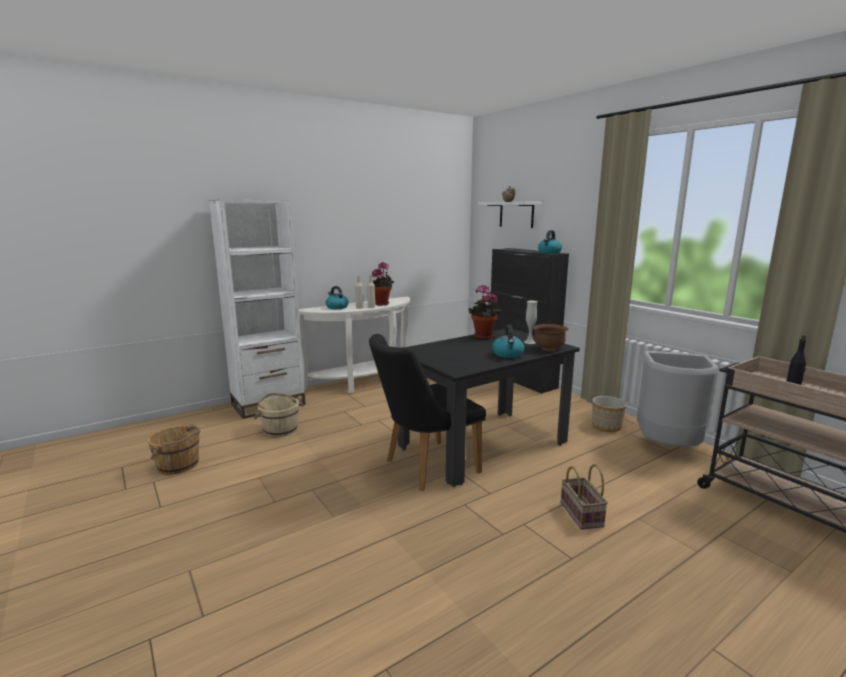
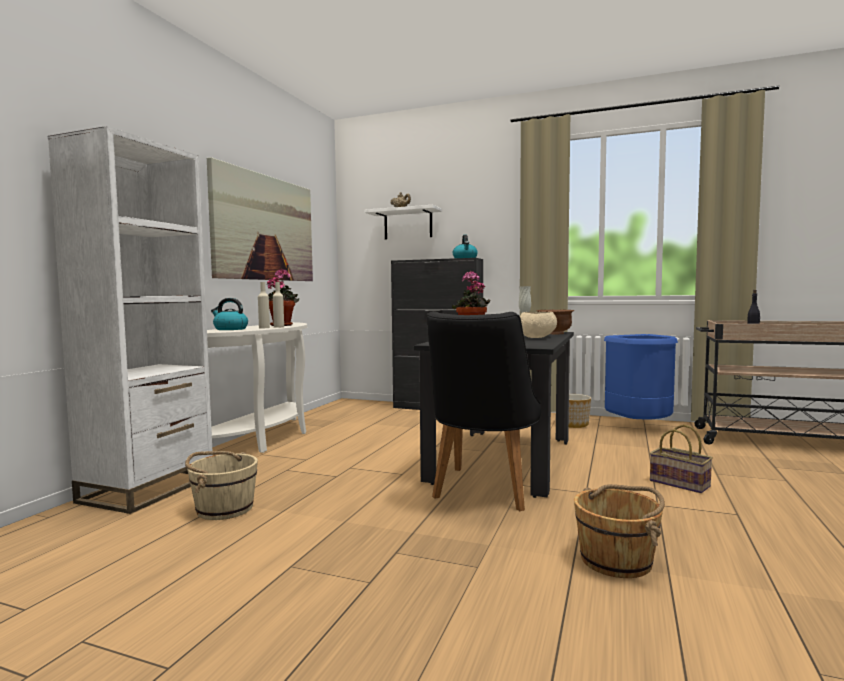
camera: 35 degrees left, 10 degrees down
(179, 465) = (102, 601): brown bucket -> brown bucket (617, 560)
(385, 226) = (265, 228): none -> picture
(508, 354) = (537, 337): kettle -> beige bowl
(667, 448) = (640, 427): grey trash can -> blue trash can

